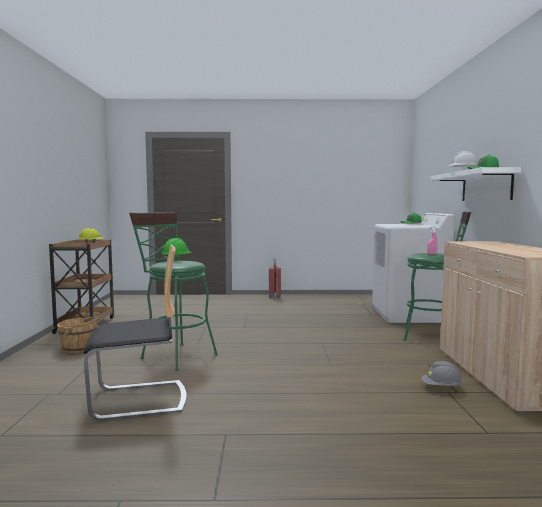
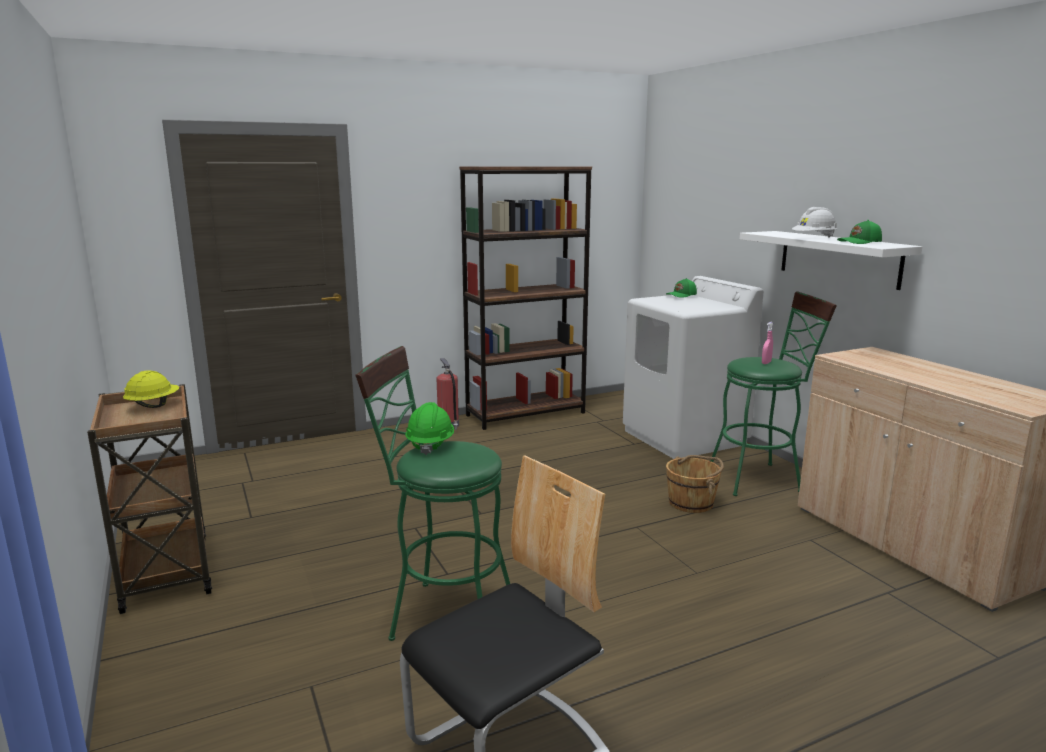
camera: 25 degrees left, 10 degrees up
(79, 348) = (233, 643): brown bucket -> brown bucket (692, 503)
(323, 297) = (526, 414): none -> brown bookcase
(441, 387) = (872, 585): grey hard hat -> none

